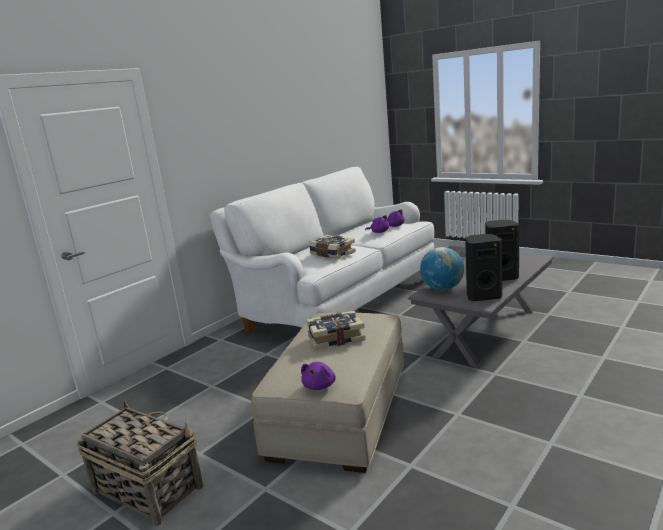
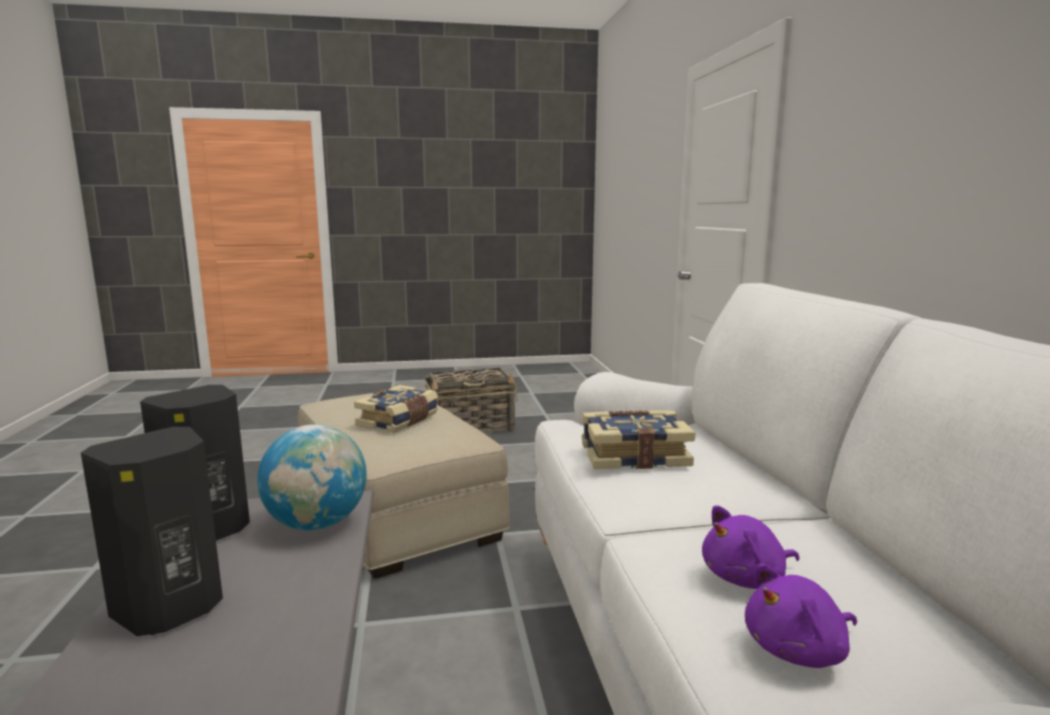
camera: 130 degrees right, 5 degrees down
(320, 386) = (350, 397): purple plush toy -> none

